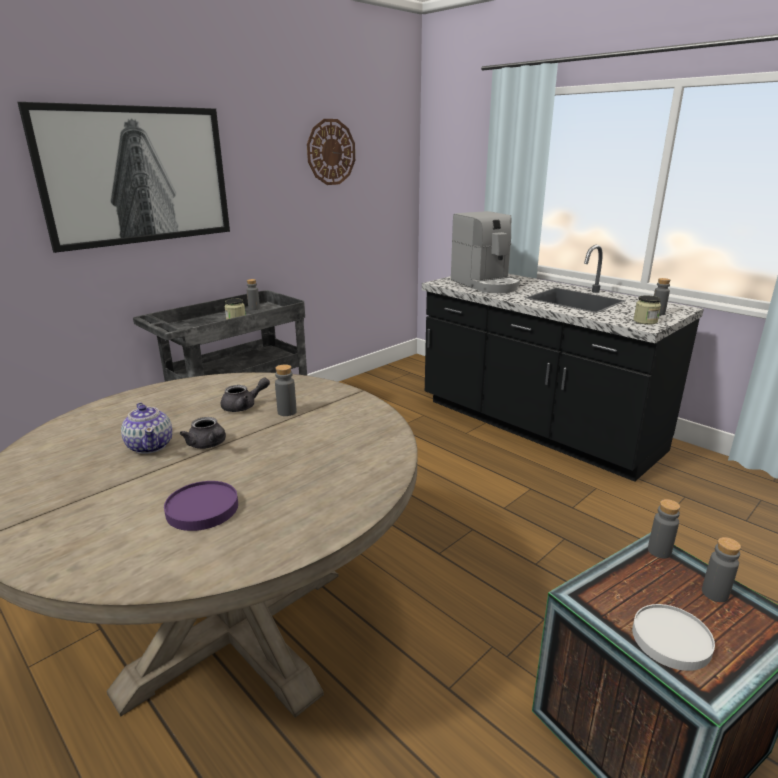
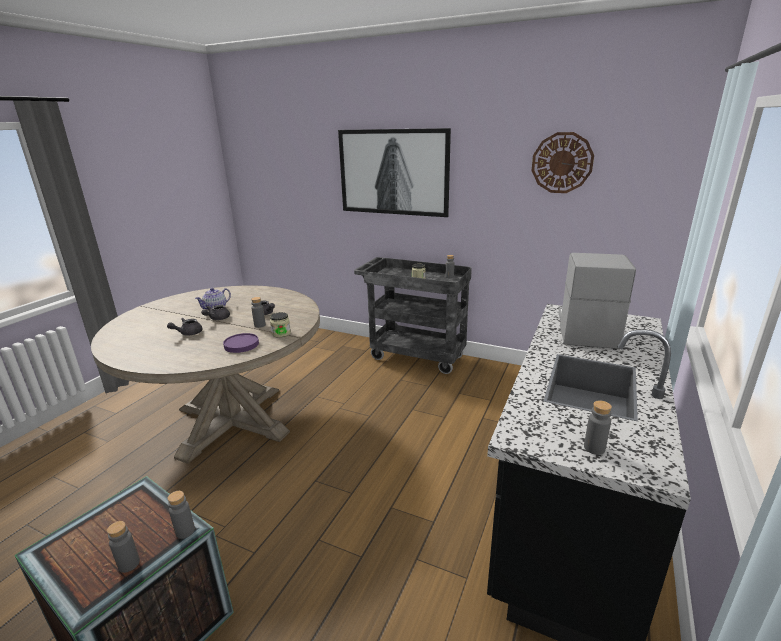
camera: 70 degrees right, 0 degrees up
(201, 509) = (155, 333): purple plate -> purple plate (241, 344)
(247, 472) = (188, 333): none -> grey teapot
(486, 284) = (585, 329): coffee machine -> coffee machine turned 150 degrees clockwise
(645, 321) = (539, 437): jar -> jar (281, 333)
(670, 640) = (88, 534): white plate -> none

